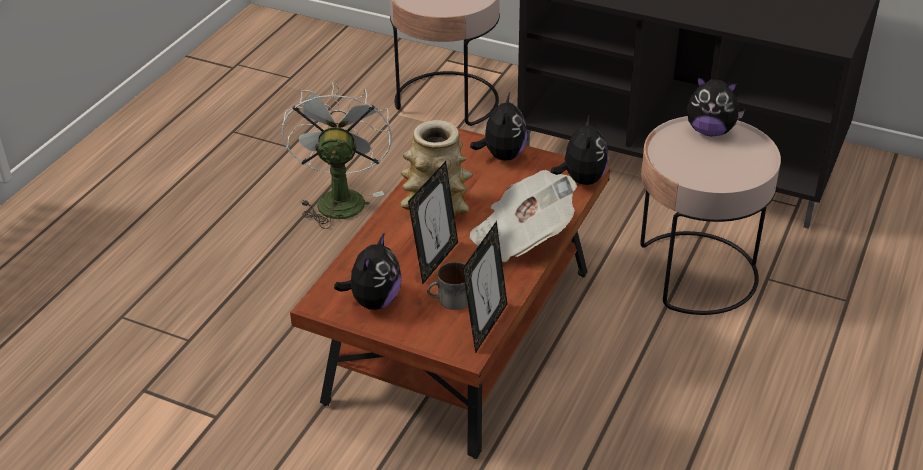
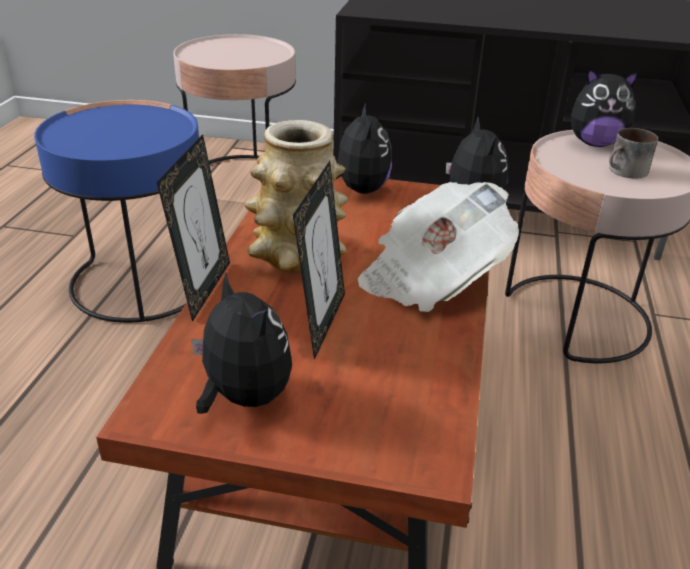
camera: 15 degrees left, 5 degrees down
(339, 198) = (141, 282): white fan -> blue side table
(374, 301) = (243, 397): plush toy -> plush toy turned 45 degrees counterclockwise
(450, 300) = (368, 379): mug -> mug (625, 172)
(485, 326) = (442, 413): picture frame -> picture frame (203, 289)

